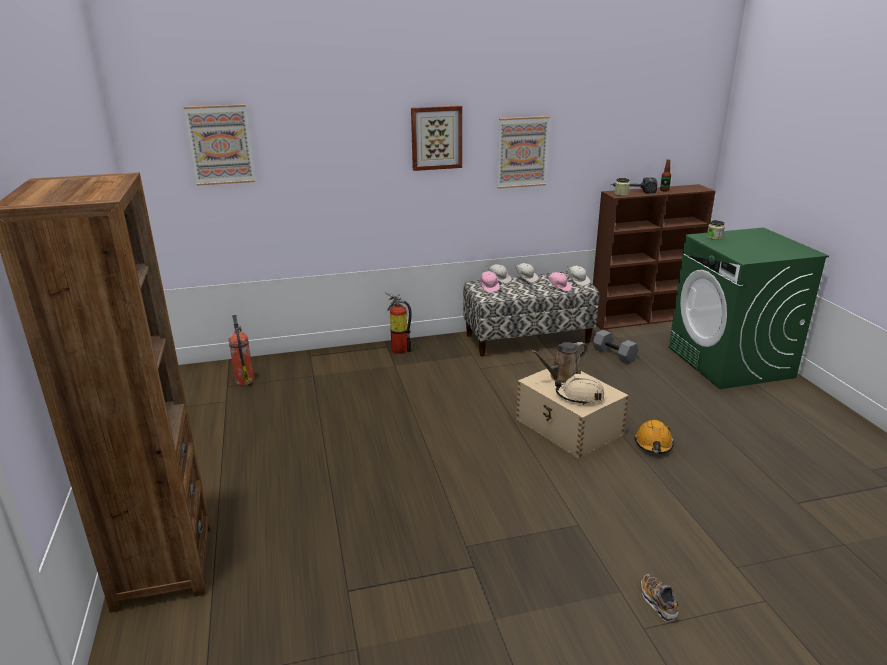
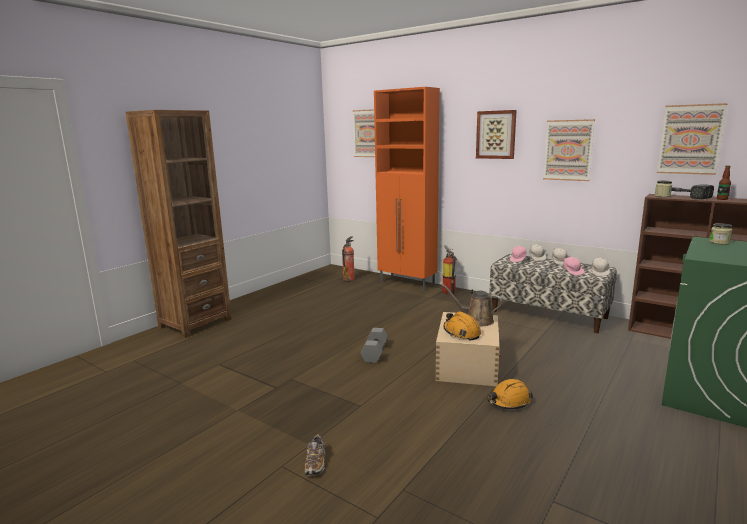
camera: 50 degrees right, 10 degrees down
(332, 356) = (407, 283): none -> orange cabinet
(579, 396) = (461, 332): beige hard hat -> orange hard hat
(615, 354) = (604, 346): grey dumbbell -> grey dumbbell (375, 353)
(631, 134) = (690, 139): none -> picture
(658, 602) = (316, 463): shoe -> shoe turned 150 degrees clockwise

